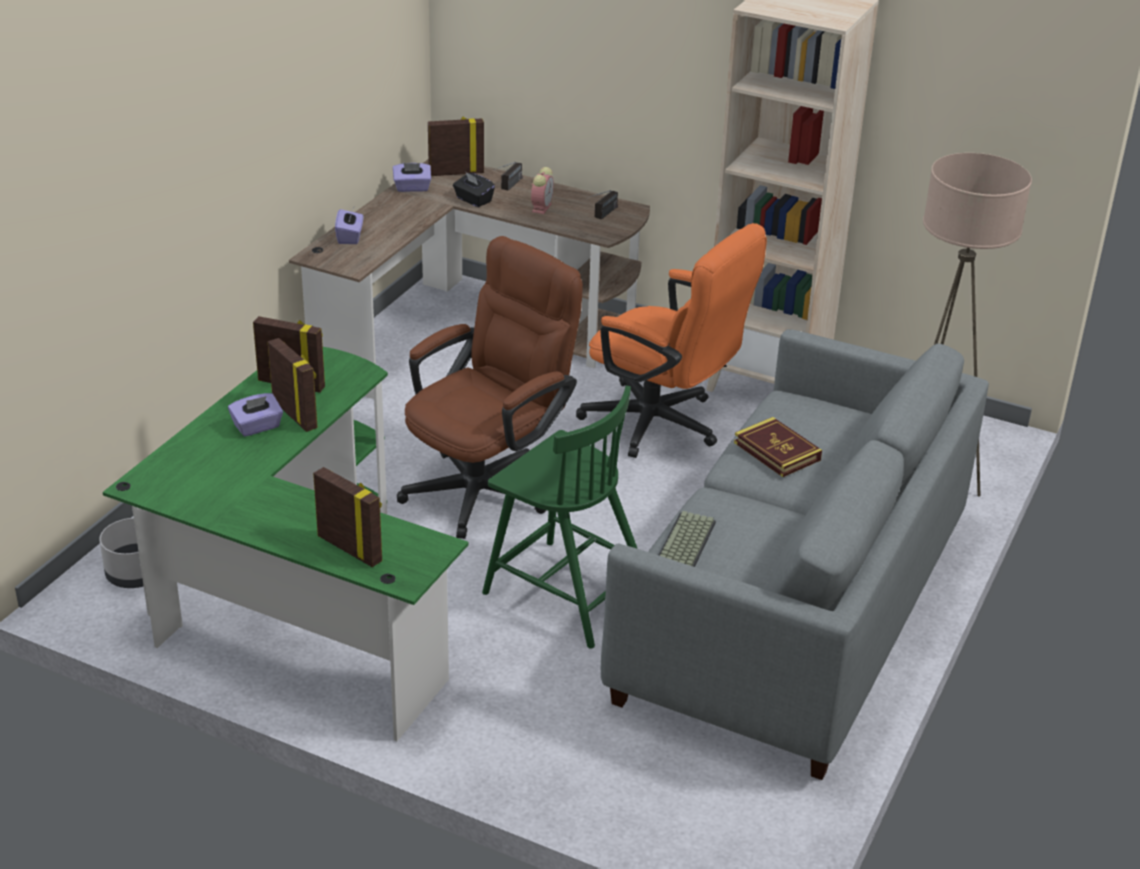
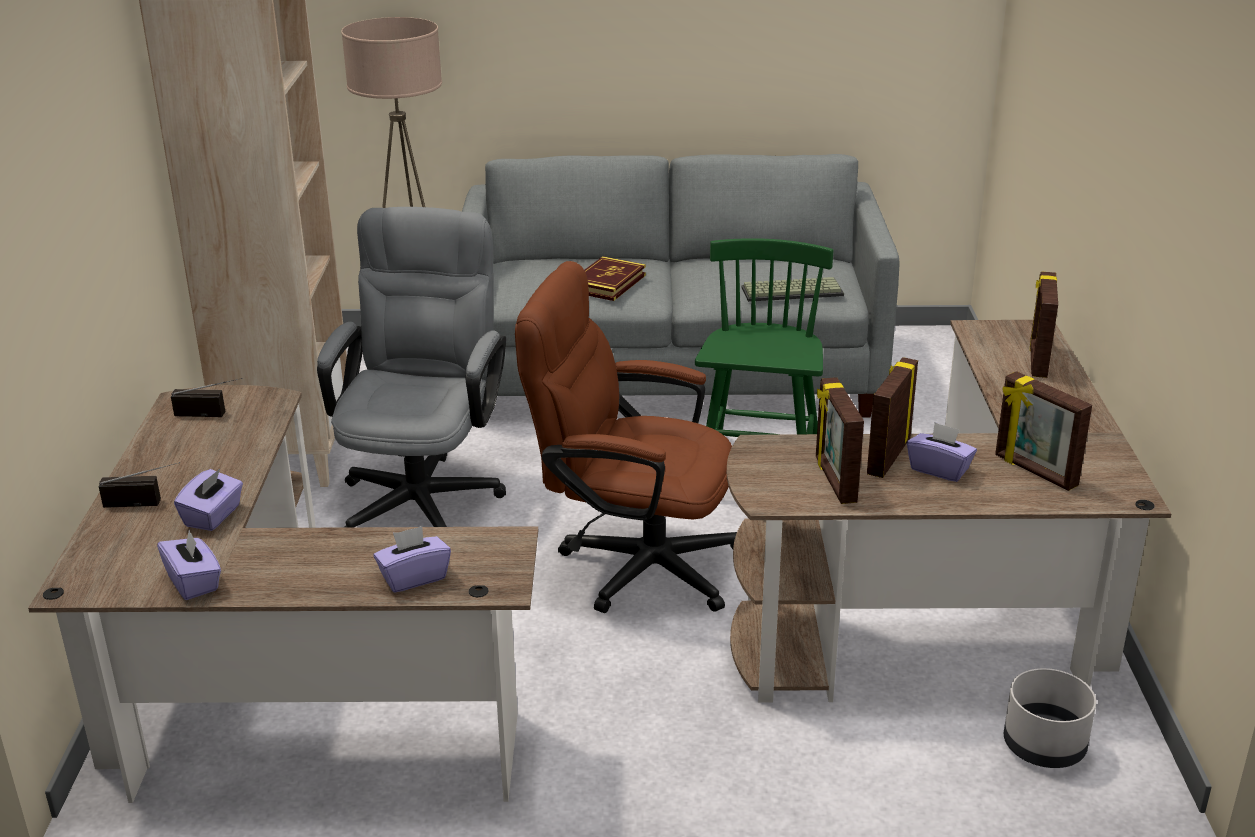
camera: 115 degrees left, 5 degrees down
(294, 604) = (952, 611): green desk -> brown desk
(456, 173) = (109, 561): picture frame -> picture frame (1034, 471)
(473, 200) = (213, 516): black tissue box -> purple tissue box
(541, 207) = (209, 459): alarm clock -> none
(663, 426) = (424, 493): orange office chair -> grey office chair

